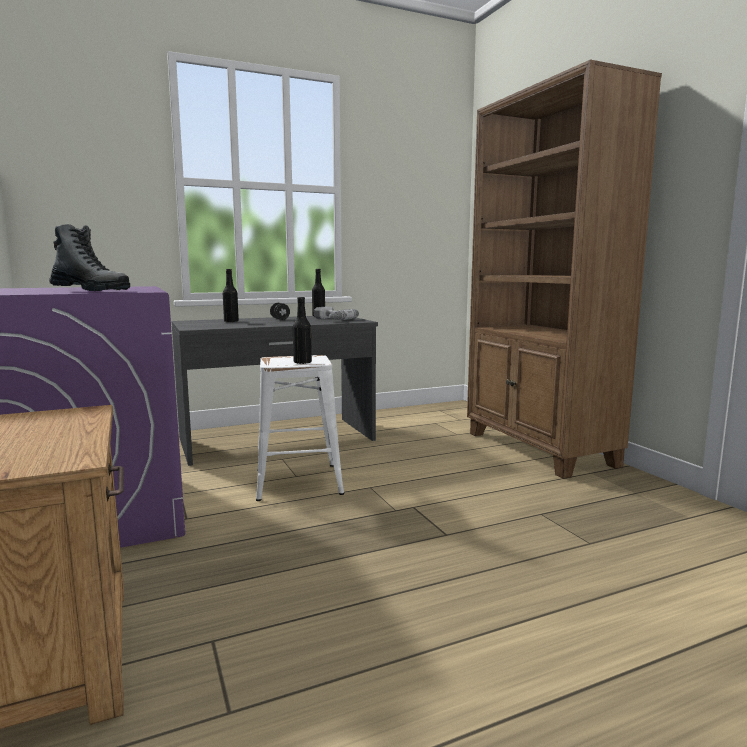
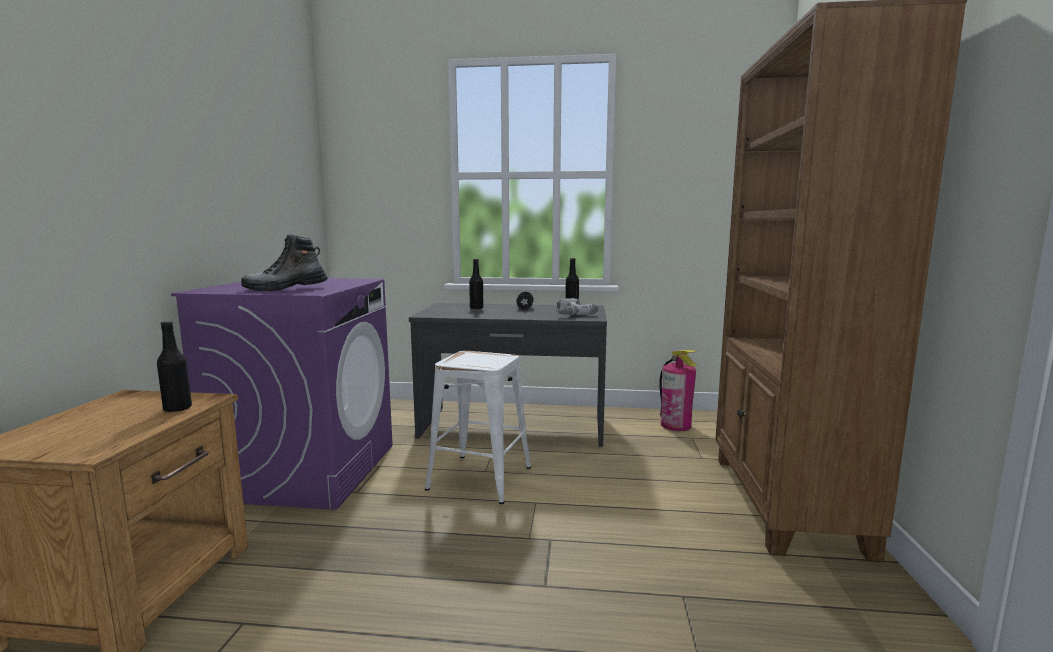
camera: 30 degrees right, 0 degrees up
(91, 291) = (286, 289): boot -> boot turned 105 degrees clockwise
(302, 362) = (477, 363): black bottle -> black bottle (177, 408)
(414, 417) = (676, 425): none -> fire extinguisher

